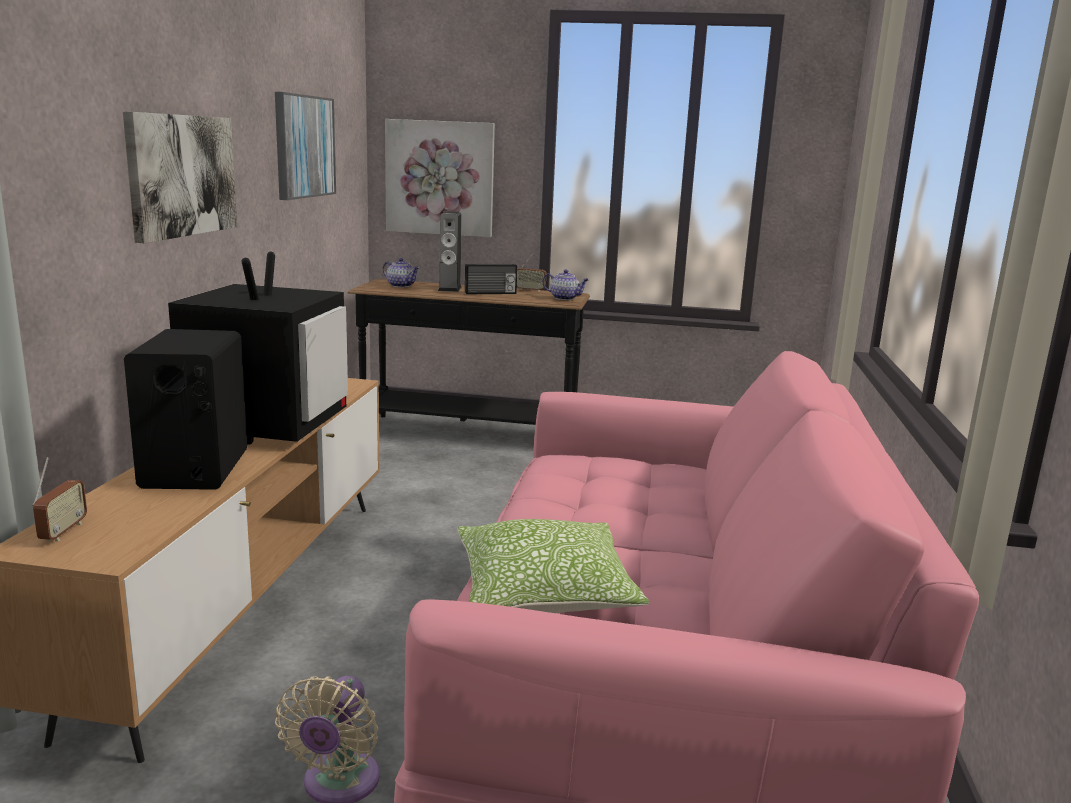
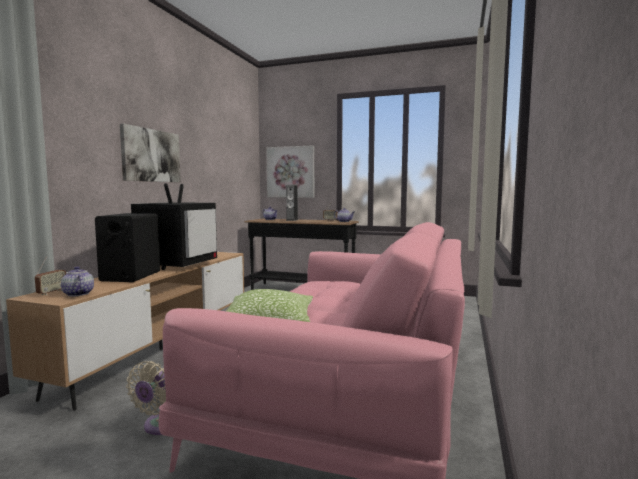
camera: 10 degrees right, 10 degrees down
(126, 535) = (77, 294): none -> teapot
(304, 146) = (222, 154): picture -> none
(490, 293) = (310, 221): radio -> none

